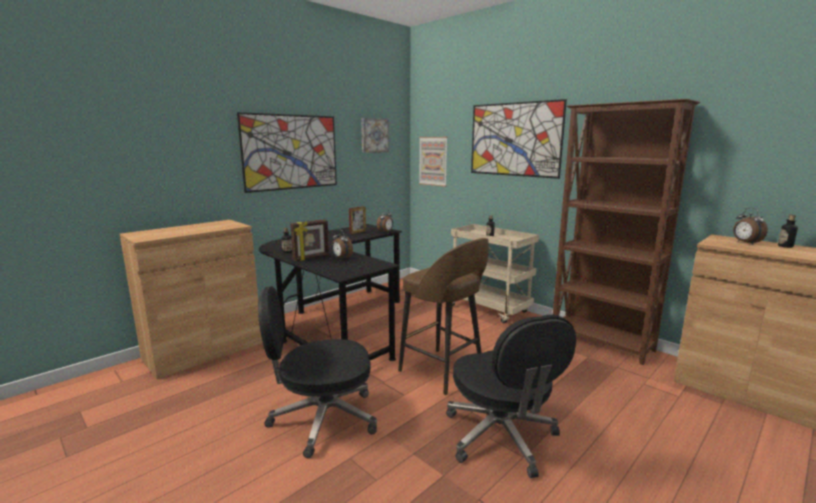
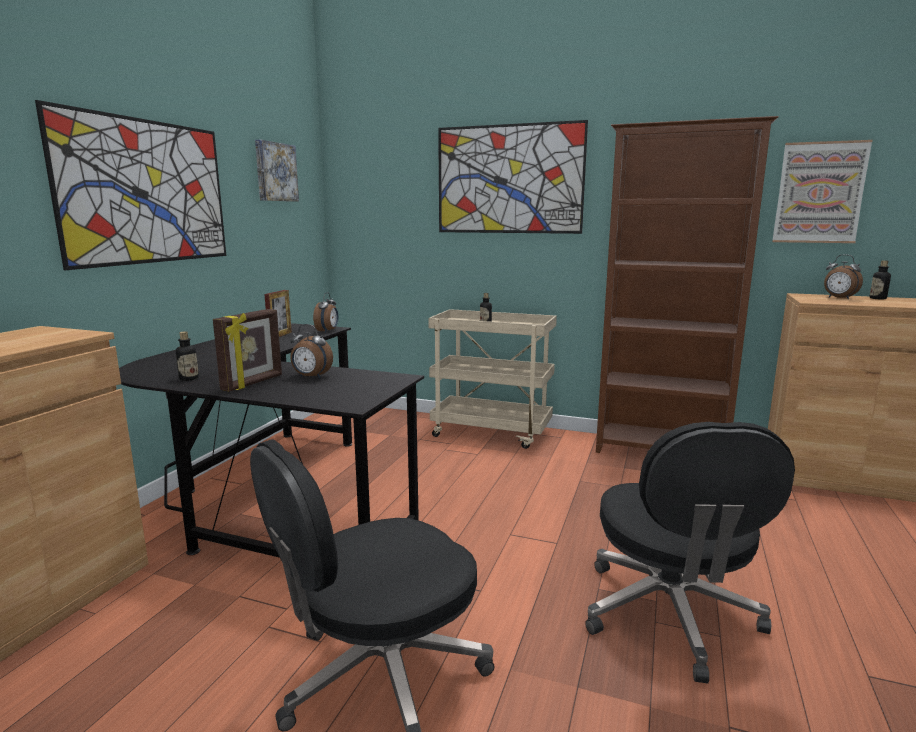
camera: 25 degrees left, 0 degrees up
(433, 161) = (369, 217): picture -> picture (819, 193)
(443, 372) = (507, 538): brown stool -> none
(501, 437) = (669, 616): black office chair -> black office chair turned 45 degrees clockwise

